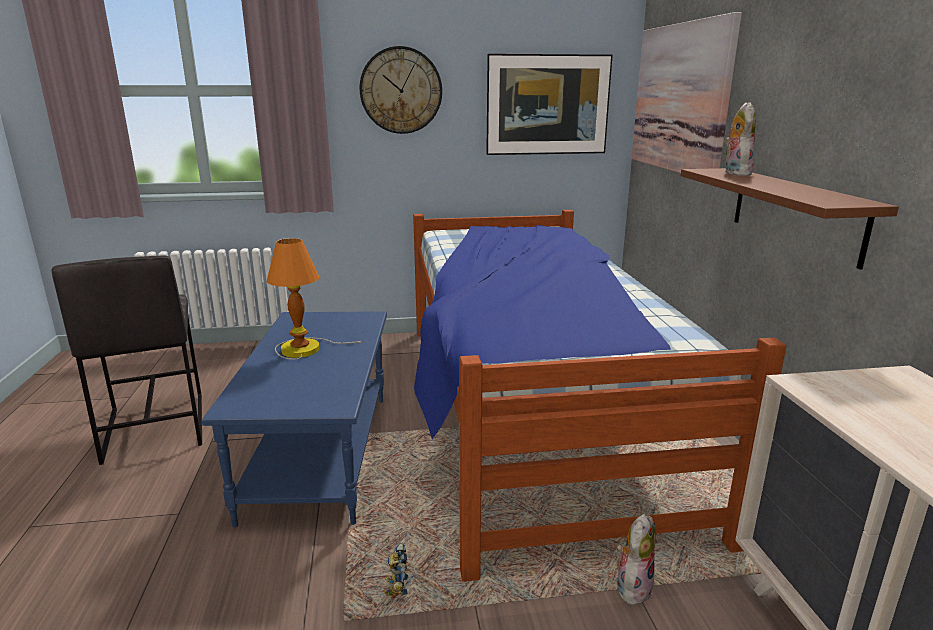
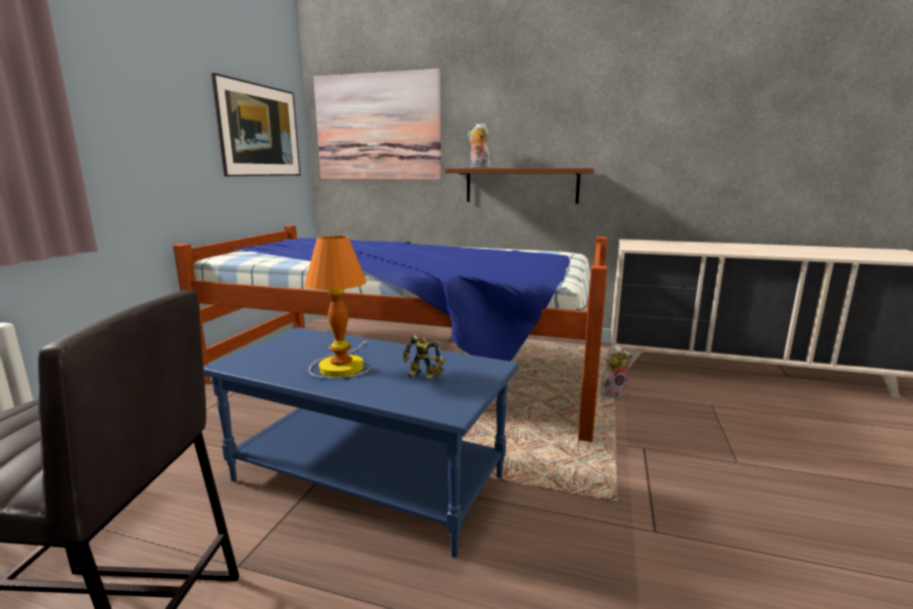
camera: 65 degrees left, 5 degrees down
(396, 587) = (587, 470): toy robot -> toy robot (422, 376)
(401, 90) = (137, 98): wall clock -> none
(632, 586) = (612, 393): plush toy -> plush toy turned 105 degrees clockwise

